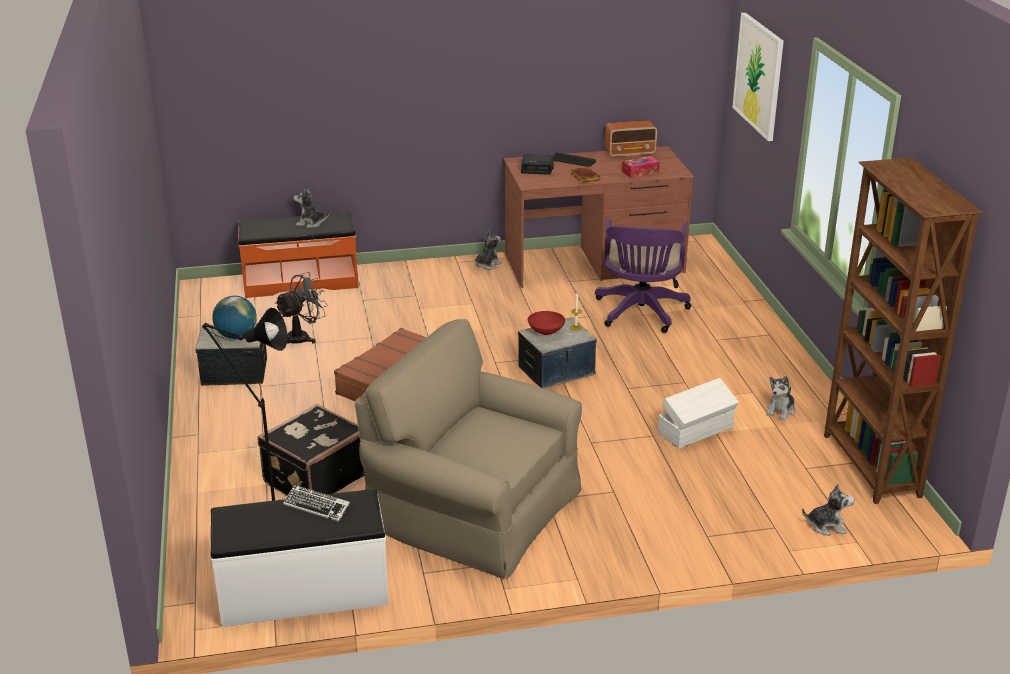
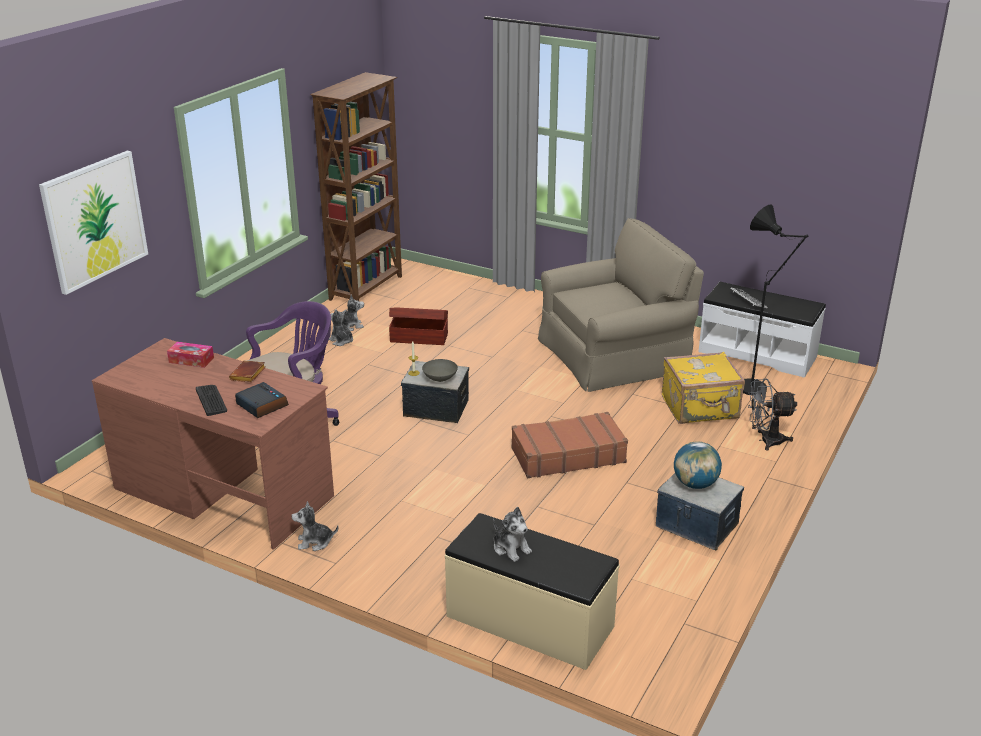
camera: 140 degrees left, 0 degrees up
(300, 281) = (529, 622): orange bench -> beige bench
(303, 337) = (599, 536): grey fan -> grey fan (765, 440)
(314, 478) = (700, 408): black suitcase -> yellow suitcase
(473, 507) = (614, 354): beige armchair -> beige armchair turned 90 degrees counterclockwise
(545, 332) = (440, 379): red bowl -> grey bowl
(630, 153) = (144, 385): radio -> none
(696, 430) = (418, 337): white storage box -> brown storage box
(826, 526) = (443, 279): plush toy -> plush toy (341, 341)

